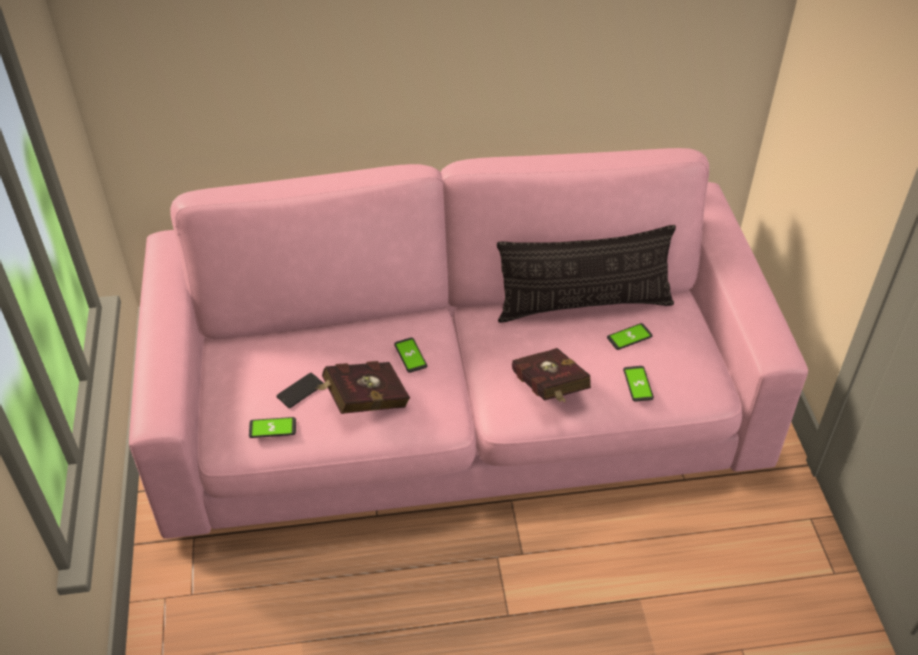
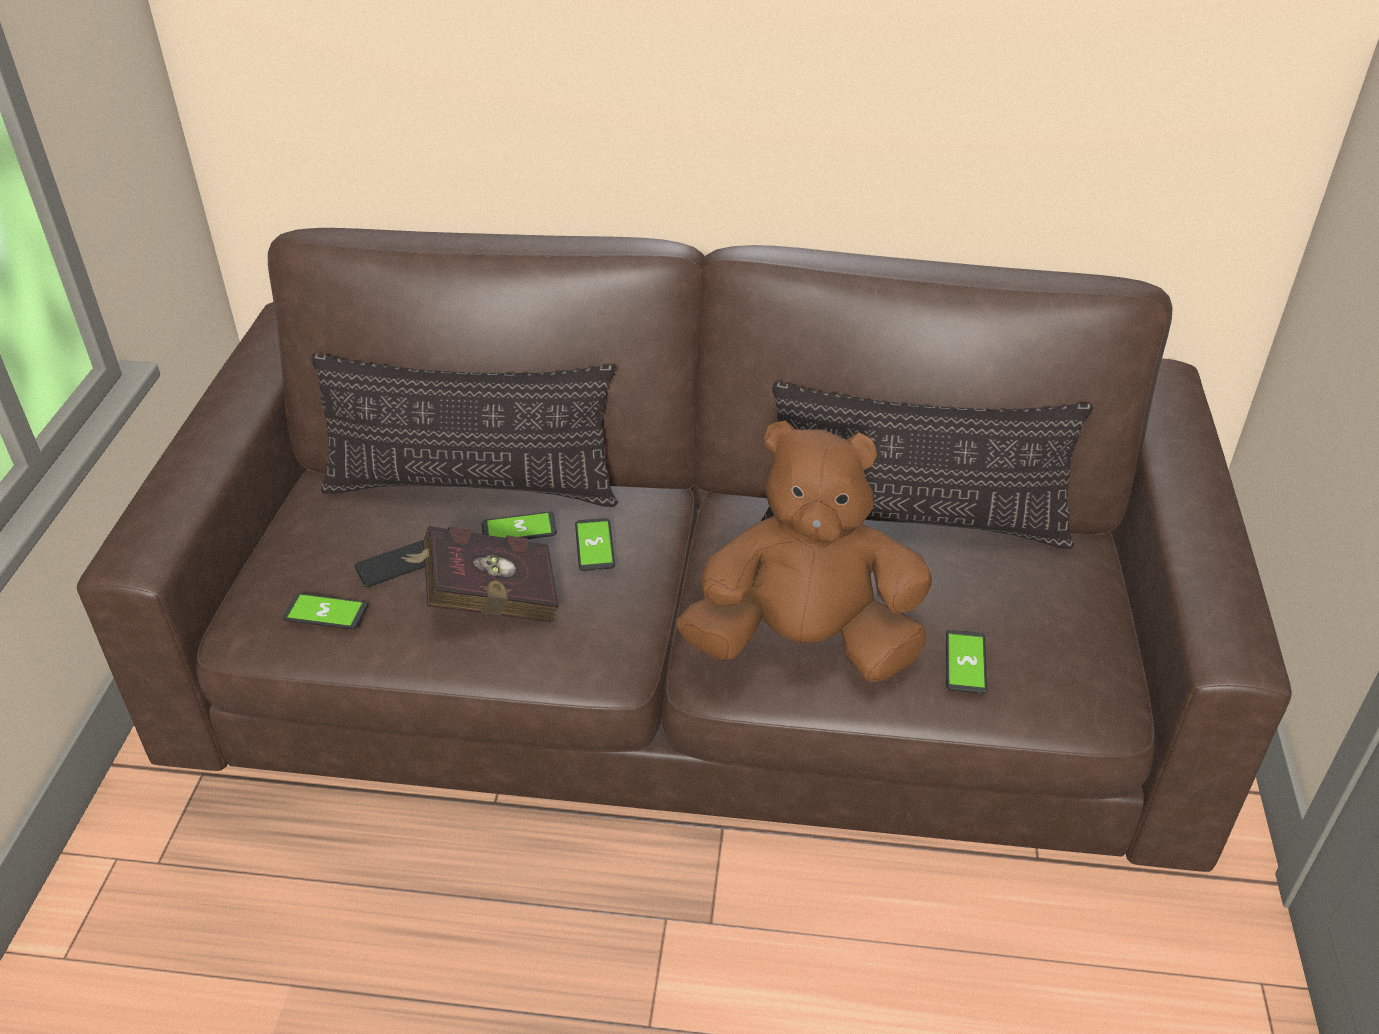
camera: 15 degrees right, 5 degrees down
(319, 331) = (472, 487): none -> pillow
(458, 406) = (689, 659): pink sofa -> brown sofa
(550, 390) = (805, 643): red book -> brown plush toy
(629, 337) = (974, 584): phone -> phone (519, 529)

